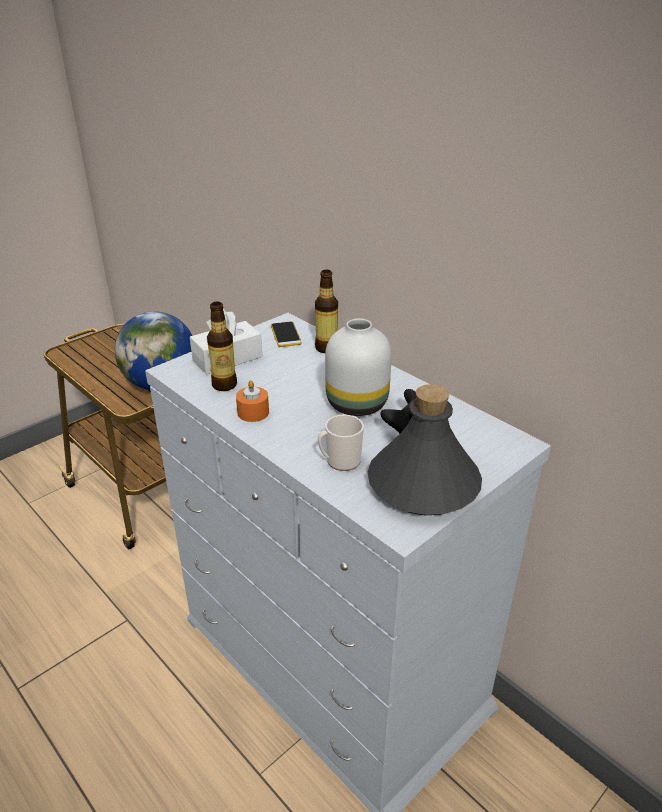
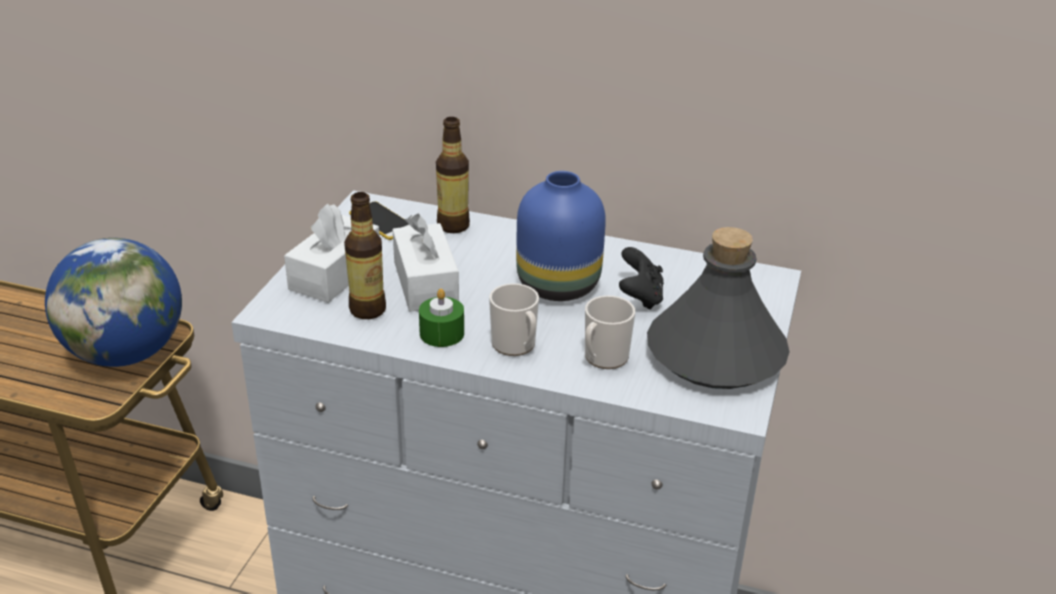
camera: 30 degrees left, 0 degrees up
(253, 412) = (442, 333): orange candle -> green candle
(274, 379) = (425, 283): none -> white tissue box
(291, 435) = (516, 346): none -> mug
(356, 405) = (558, 287): white vase -> blue vase

